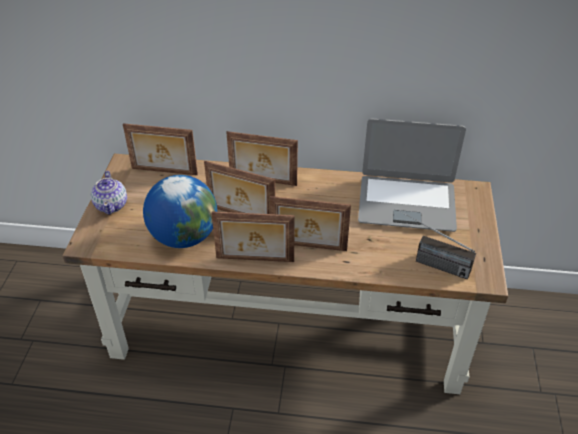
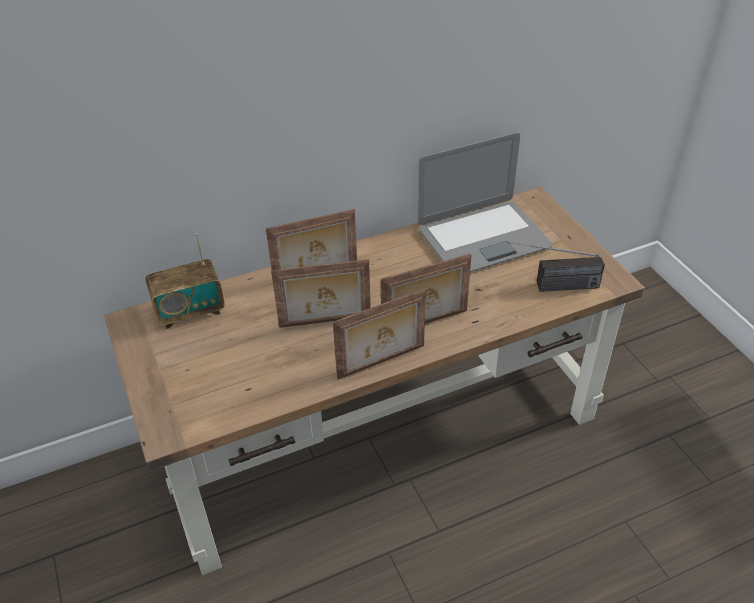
camera: 30 degrees left, 0 degrees up
(112, 205) = (157, 376): teapot -> none
(164, 172) = (190, 311): picture frame -> radio
(184, 237) = (280, 373): globe -> none

